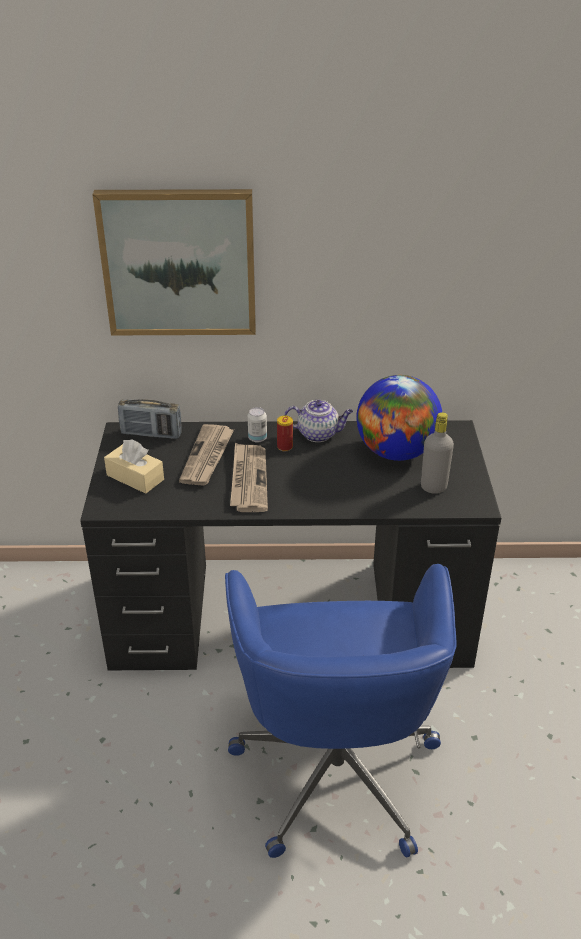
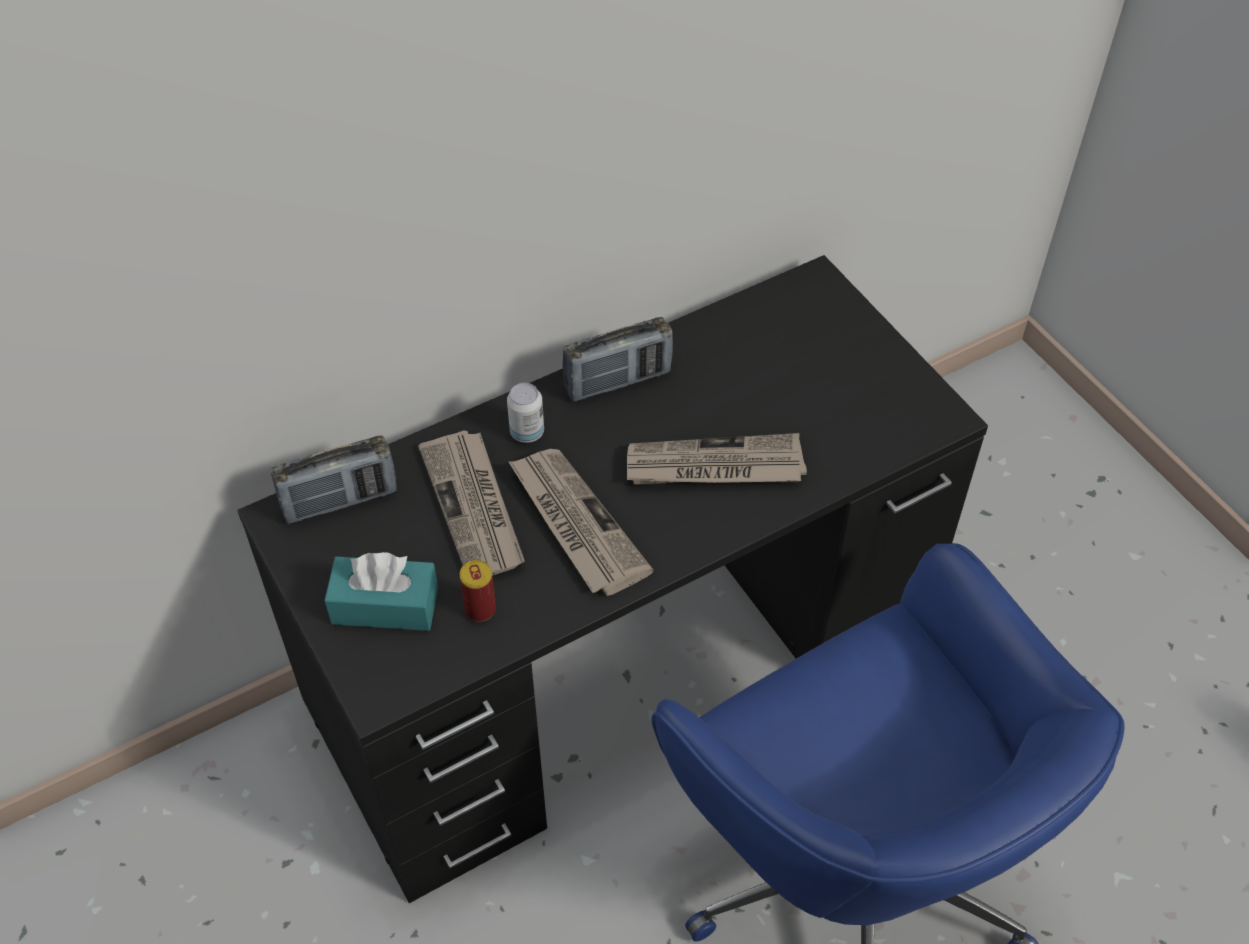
camera: 30 degrees left, 15 degrees up
(135, 477) = (385, 605): beige tissue box -> turquoise tissue box
(179, 263) = (331, 196): picture -> none
(285, 447) = (583, 430): can -> can (480, 609)
(319, 434) = (618, 381): teapot -> radio
(336, 482) = (714, 466): none -> newspaper
(396, 452) = (760, 366): globe -> none
(433, 487) = (860, 411): grey bottle -> none

